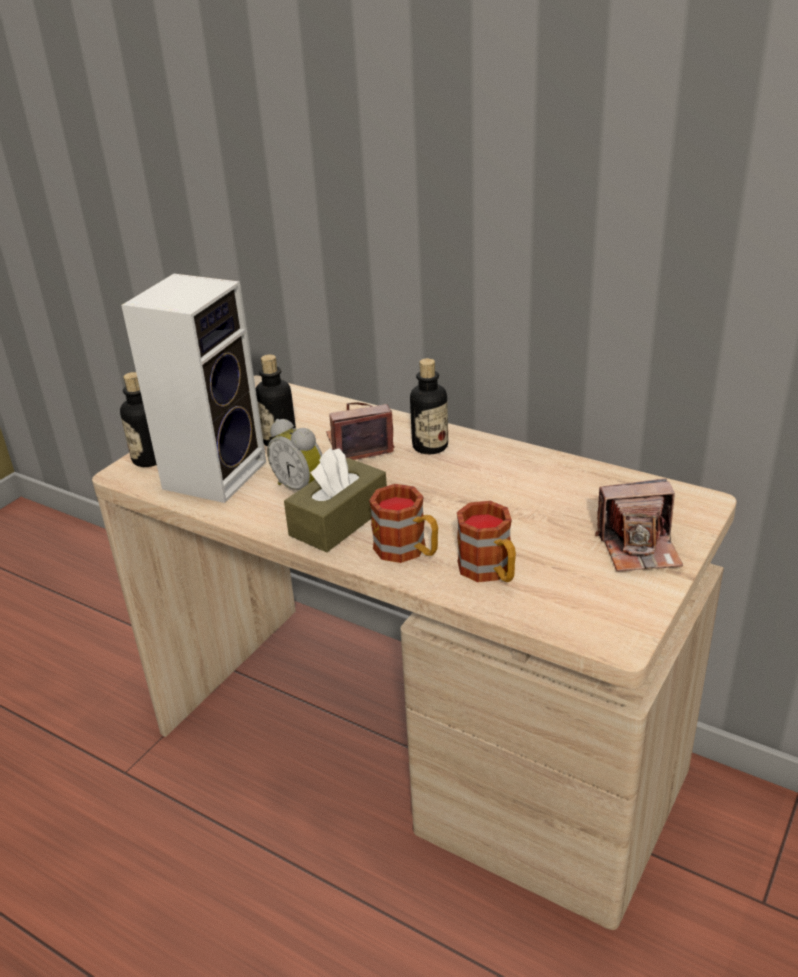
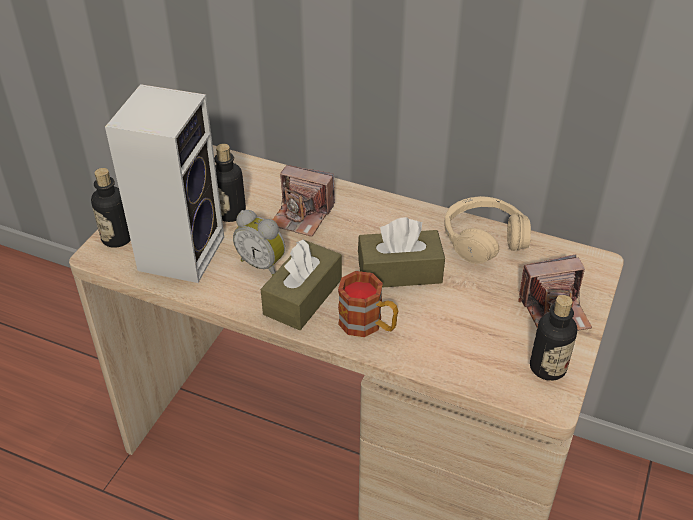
camera: 10 degrees left, 10 degrees up
(358, 445) = (302, 216): camera -> camera turned 135 degrees counterclockwise
(430, 446) = (364, 214): bottle -> bottle (547, 367)
(458, 501) = (399, 271): none -> brown tissue box
(490, 572) = (440, 342): mug -> none
(566, 474) = (483, 239): none -> beige headphones

